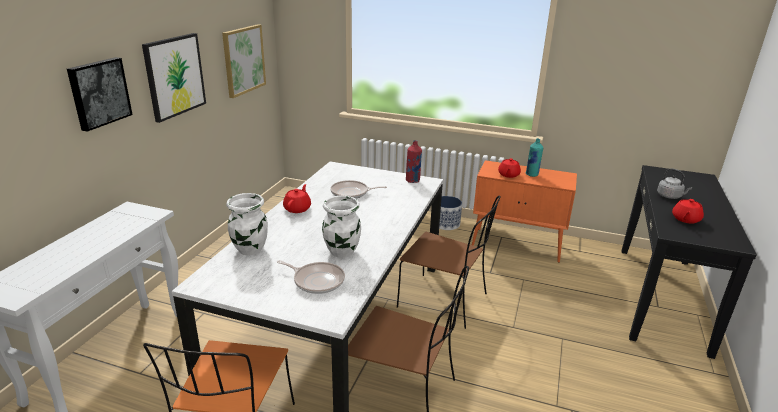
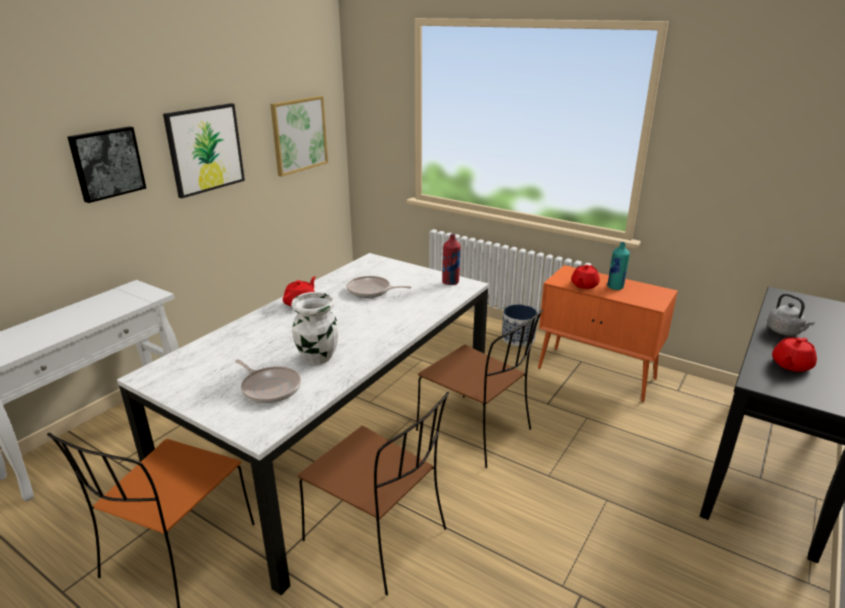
camera: 15 degrees right, 0 degrees up
(250, 250) = (222, 344): white vase -> none

